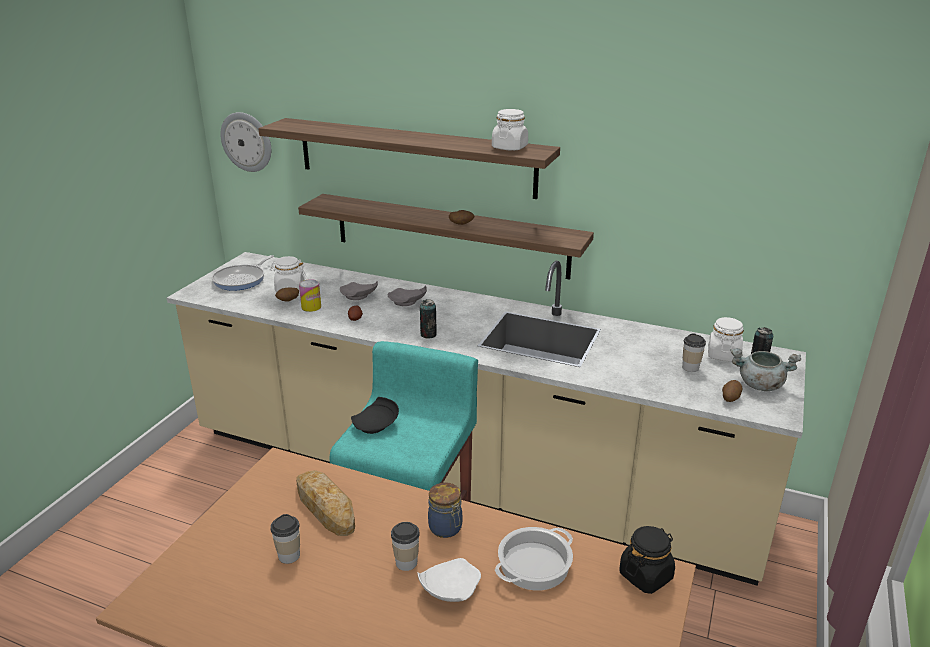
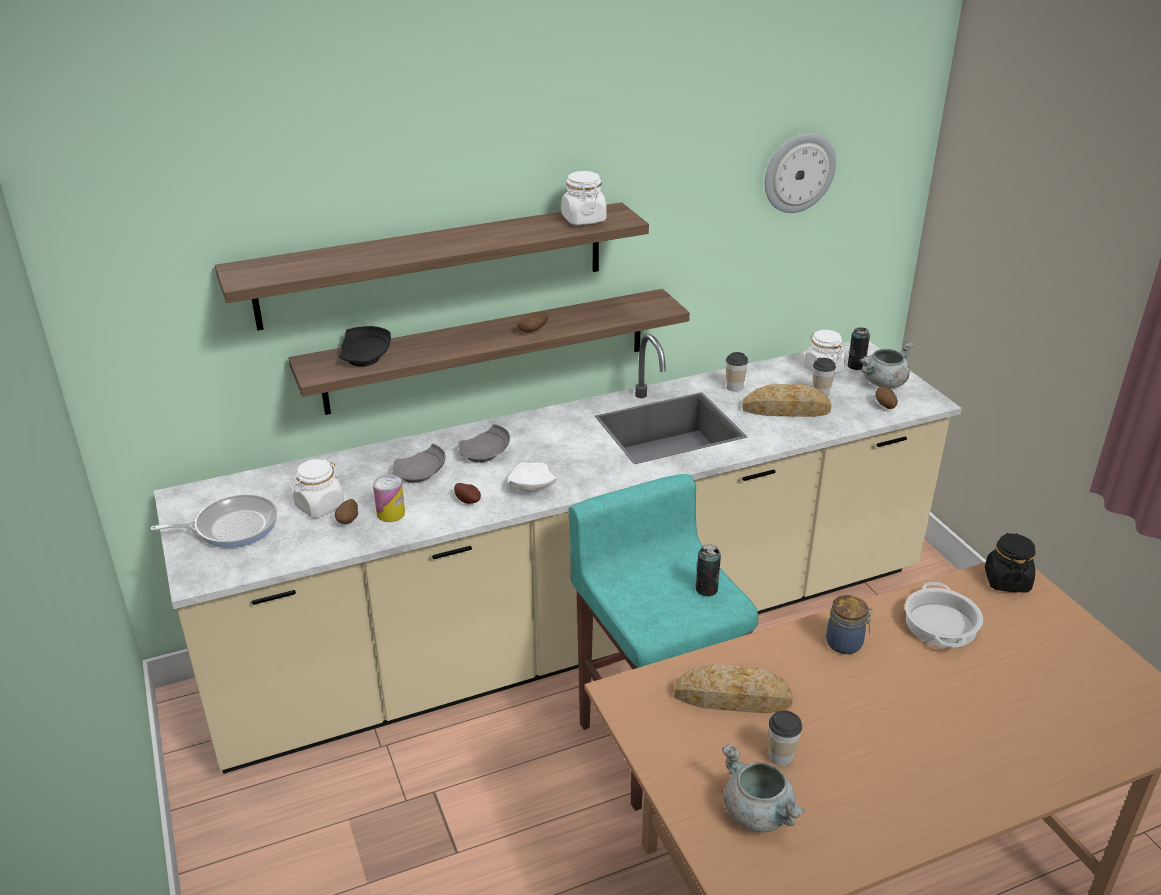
camera: 45 degrees left, 5 degrees up
(222, 573) = (759, 813): none -> grey cooking pot
(242, 280) = (232, 527): frying pan -> frying pan turned 90 degrees counterclockwise
(247, 142) = (140, 320): wall clock -> wall clock (798, 172)
(376, 425) = (636, 599): black plate -> black plate (366, 357)
(406, 563) = (867, 690): cup -> cup (734, 387)
(428, 334) = (571, 477): can -> can (706, 589)
(449, 590) = (925, 685): white plate -> white plate (530, 487)
(642, 364) = (786, 409): none -> bread

